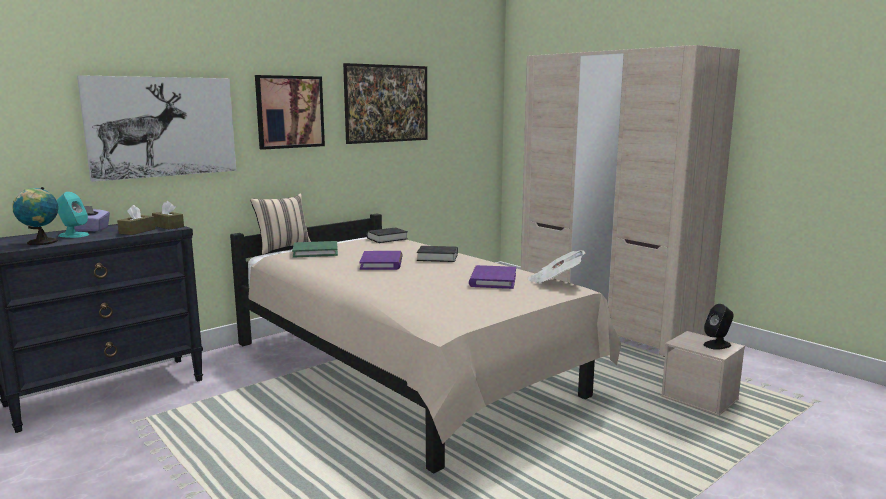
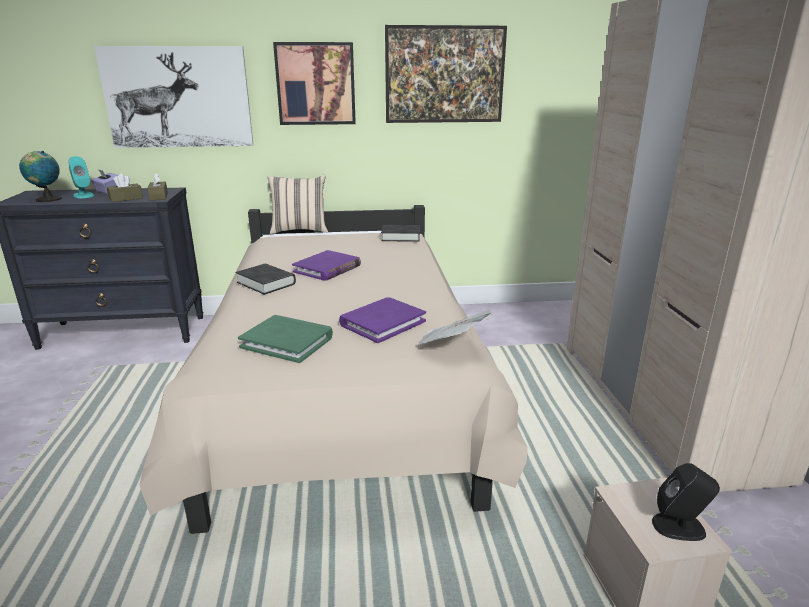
camera: 35 degrees right, 10 degrees up
(315, 252) = (305, 241): green book -> green book (287, 342)
(437, 257) = (394, 273): black book -> black book (266, 283)

